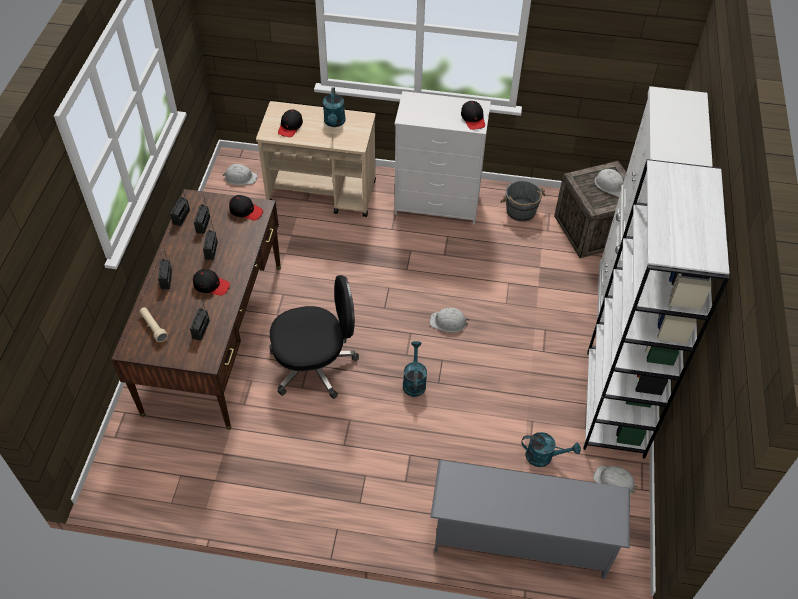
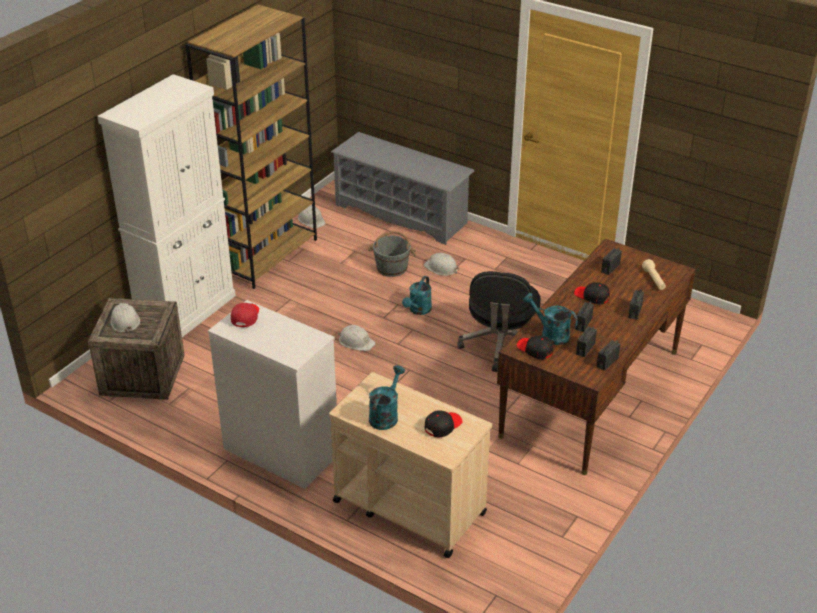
camera: 155 degrees left, 15 degrees down
(240, 177) = (505, 562): white hard hat -> white hard hat (441, 268)
(315, 365) = (501, 345): black office chair -> black office chair turned 90 degrees counterclockwise
(473, 119) = (245, 317): black cap -> red cap
(521, 211) = (197, 414): grey bucket -> grey bucket (392, 267)
(544, 457) = (349, 243): turquoise watering can -> turquoise watering can (550, 334)
(615, 404) = (266, 255): white bookcase -> brown bookcase

